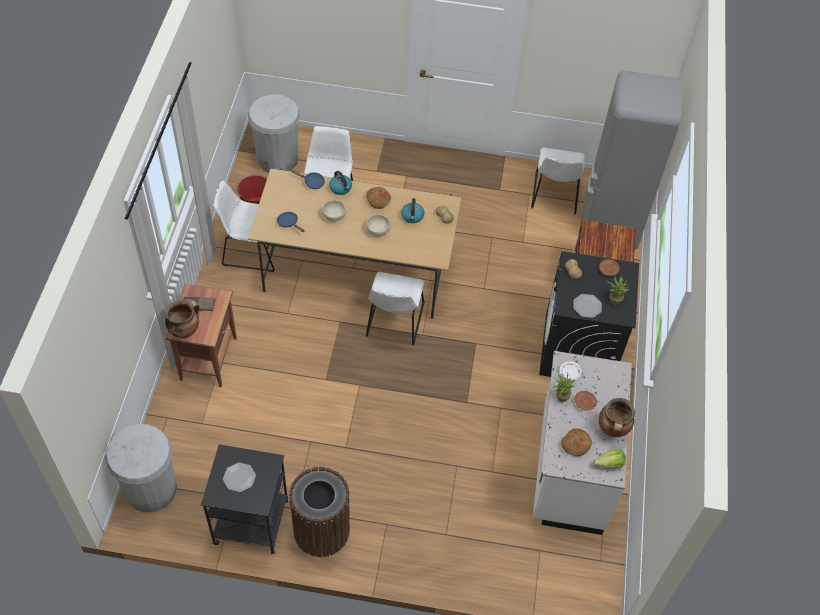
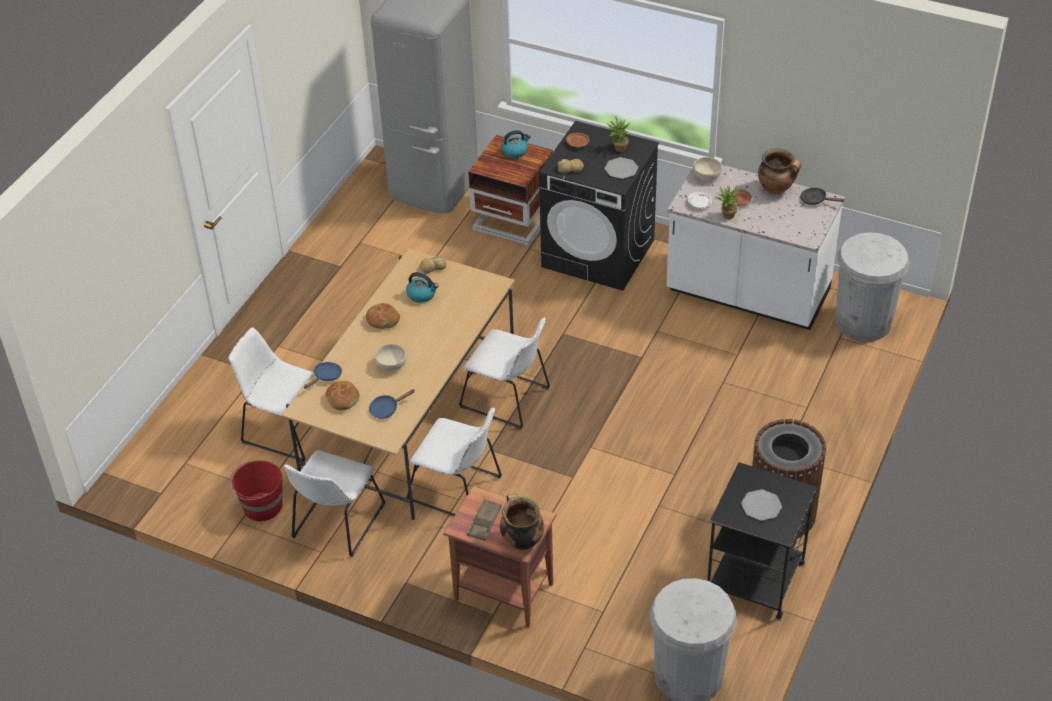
camera: 70 degrees left, 10 degrees down
(277, 159) = (184, 471): white trash can -> white trash can (863, 321)
(341, 188) = (348, 351): kettle -> kettle (515, 151)
(377, 230) = (431, 329): beige bowl -> beige bowl (706, 176)
(555, 195) = (371, 222): white chair -> white chair (458, 490)
(576, 445) = (788, 218): bread -> bread (343, 399)
(609, 464) = (816, 200): lettuce -> black frying pan

